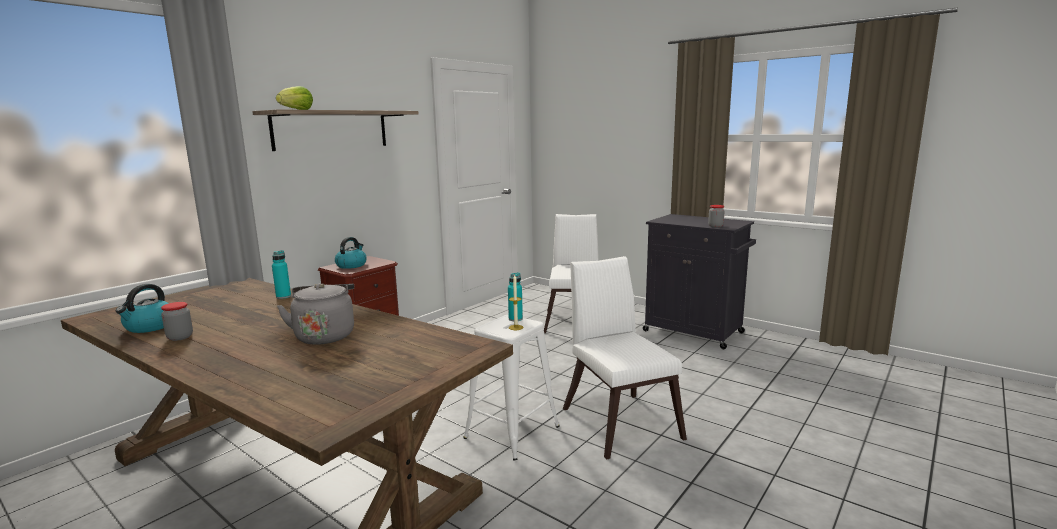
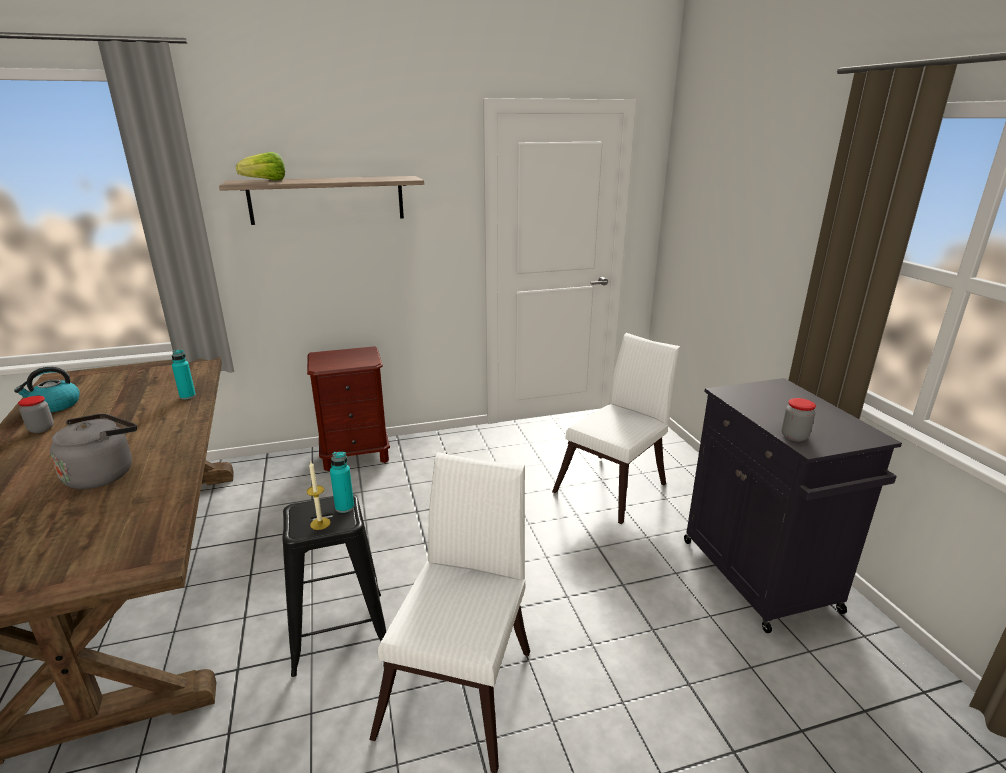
camera: 35 degrees right, 10 degrees up
(351, 265) = (335, 358): kettle -> none
(512, 432) = (339, 632): white stool -> black stool

